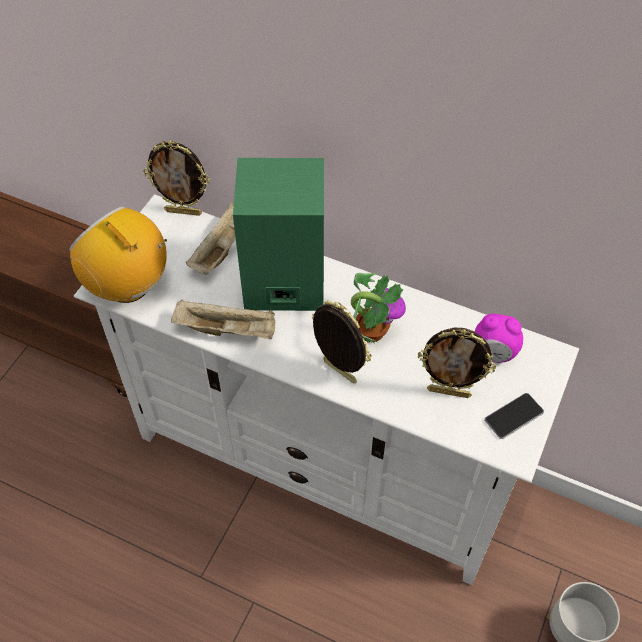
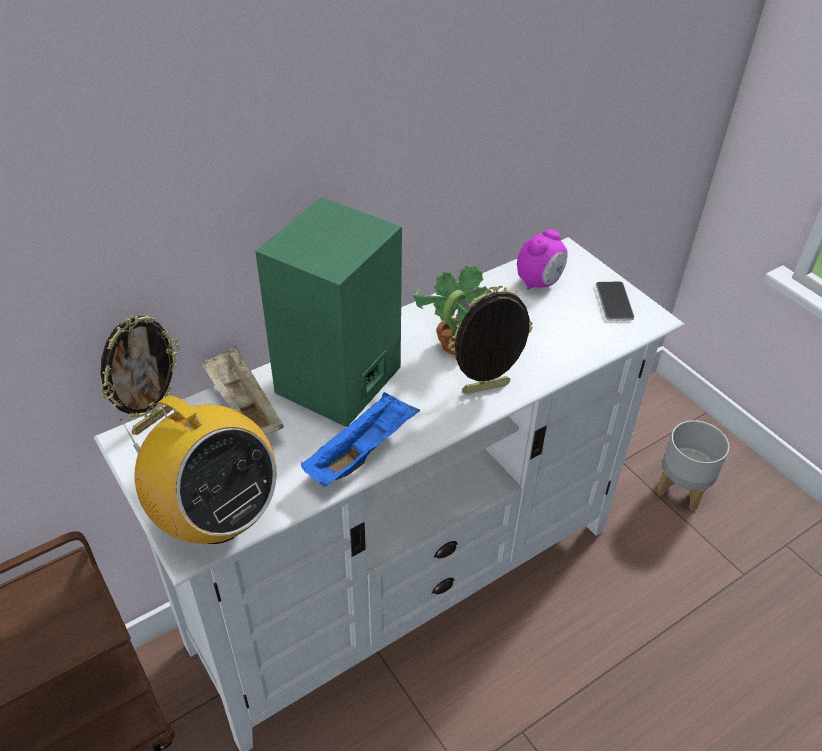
camera: 60 degrees left, 10 degrees down
(129, 286) = (216, 517): radio -> radio turned 120 degrees counterclockwise
(227, 329) = (362, 452): beige tray -> blue tray
(449, 392) = (562, 327): picture frame -> none

